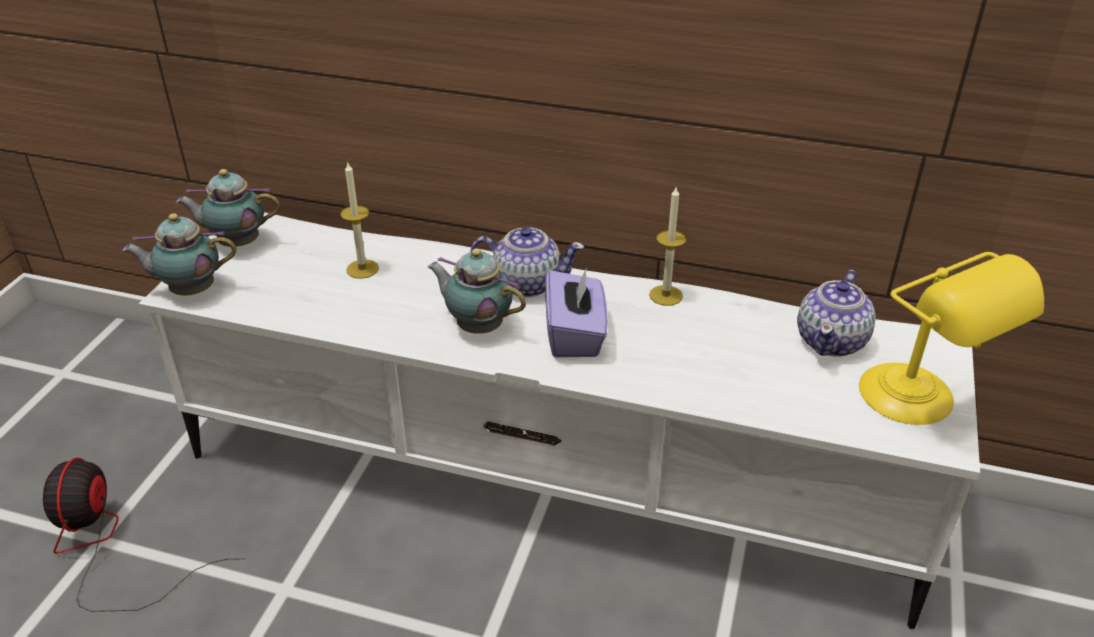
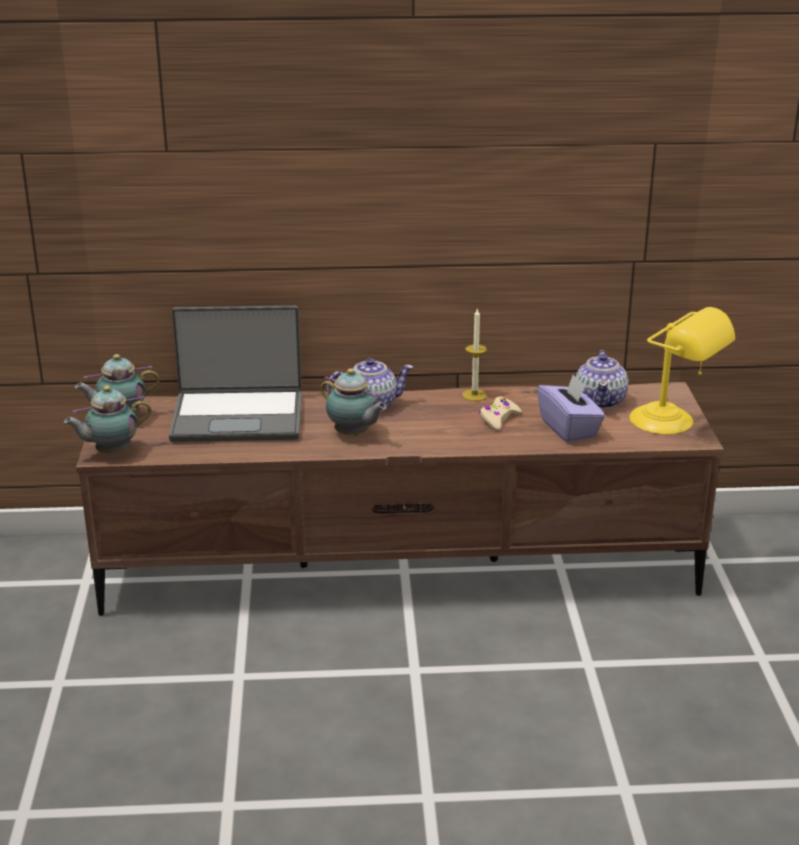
camera: 20 degrees left, 10 degrees down
(109, 548) = (71, 685): fan -> none
(362, 269) = (238, 417): candle -> laptop
(477, 326) = (353, 434): teapot -> teapot turned 150 degrees counterclockwise
(549, 476) = (400, 567): white tv stand -> brown tv stand
(575, 335) = (427, 427): purple tissue box -> purple tissue box (569, 428)
(676, 341) = (498, 419): none -> beige game controller

